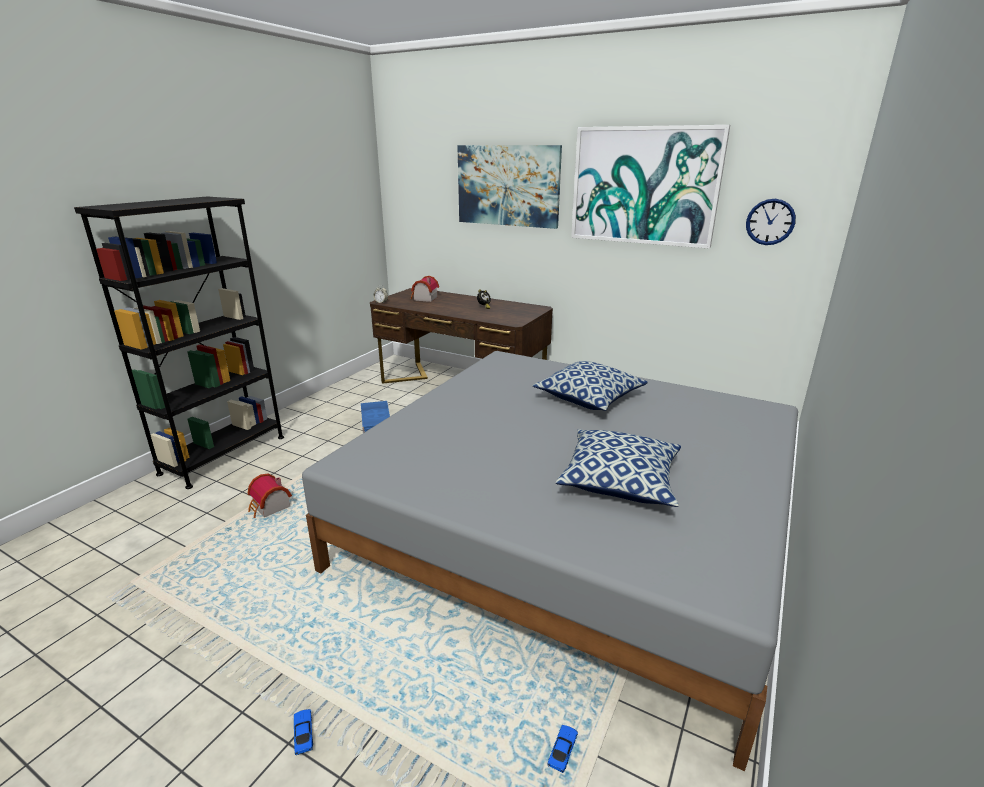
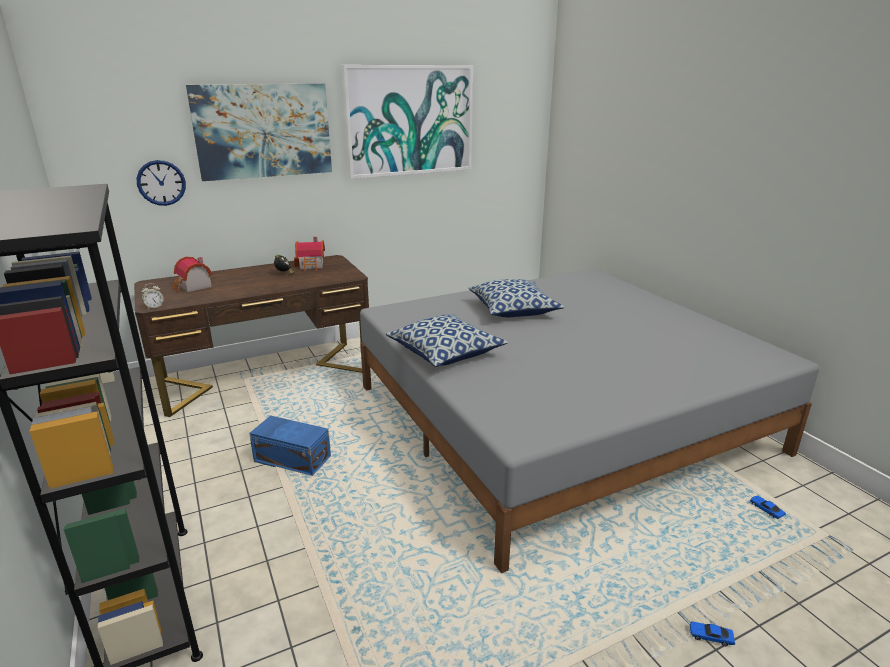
camera: 55 degrees left, 0 degrees up
(270, 508) = (347, 582): toy house -> toy house (312, 265)
(619, 481) = (646, 343): pillow -> pillow (445, 353)
(770, 222) = (505, 142): wall clock -> wall clock (161, 183)

